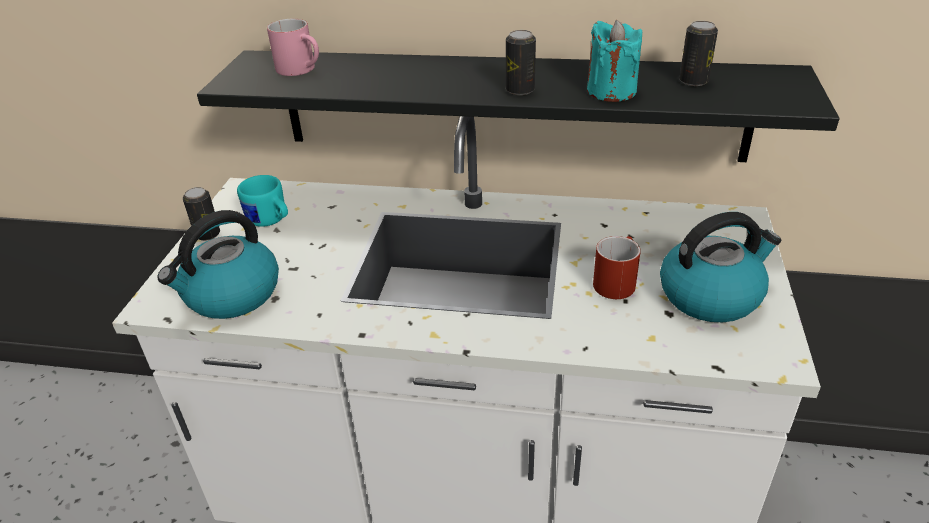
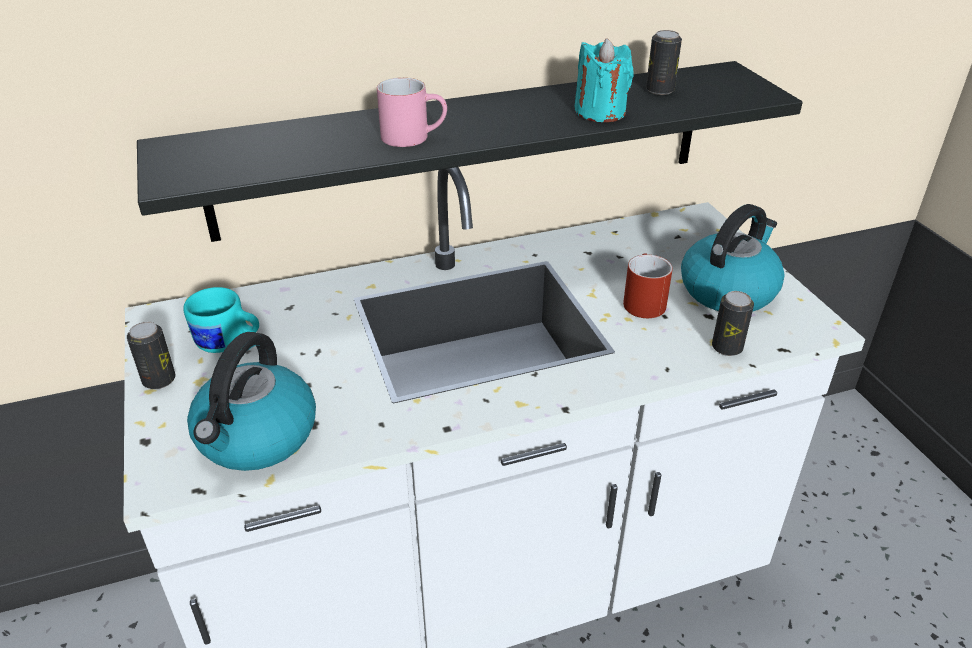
camera: 30 degrees left, 0 degrees up
(302, 69) = (245, 148): pink mug -> pink mug (414, 137)
(520, 90) = (514, 127): can -> can (727, 347)

